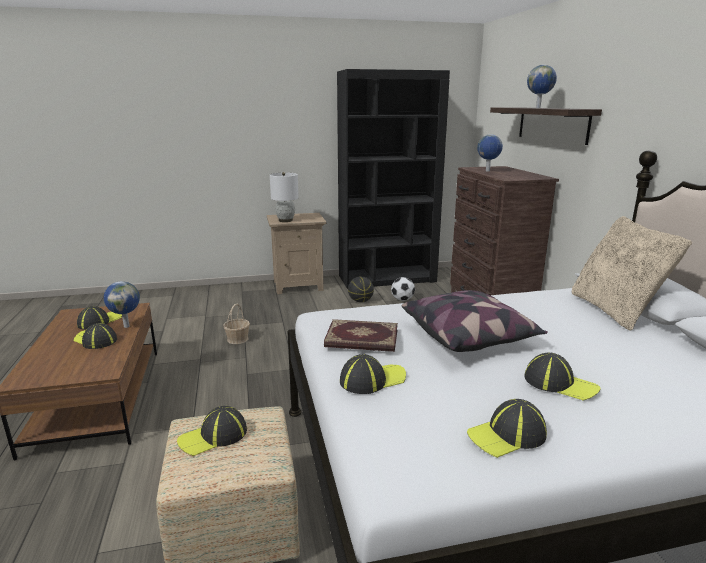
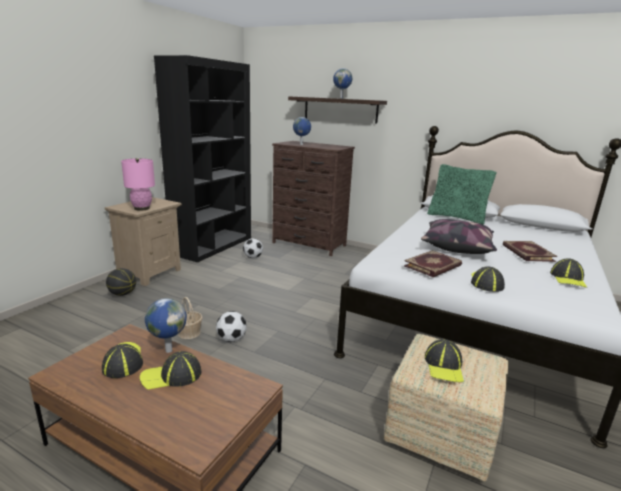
camera: 50 degrees left, 0 degrees up
(252, 357) = (231, 339): none -> football
(285, 220) = (142, 208): white table lamp -> pink table lamp
(360, 301) = (226, 267): basketball -> basketball (123, 294)
(560, 383) = (527, 253): cap -> book
(615, 309) = (457, 217): beige pillow -> green pillow

